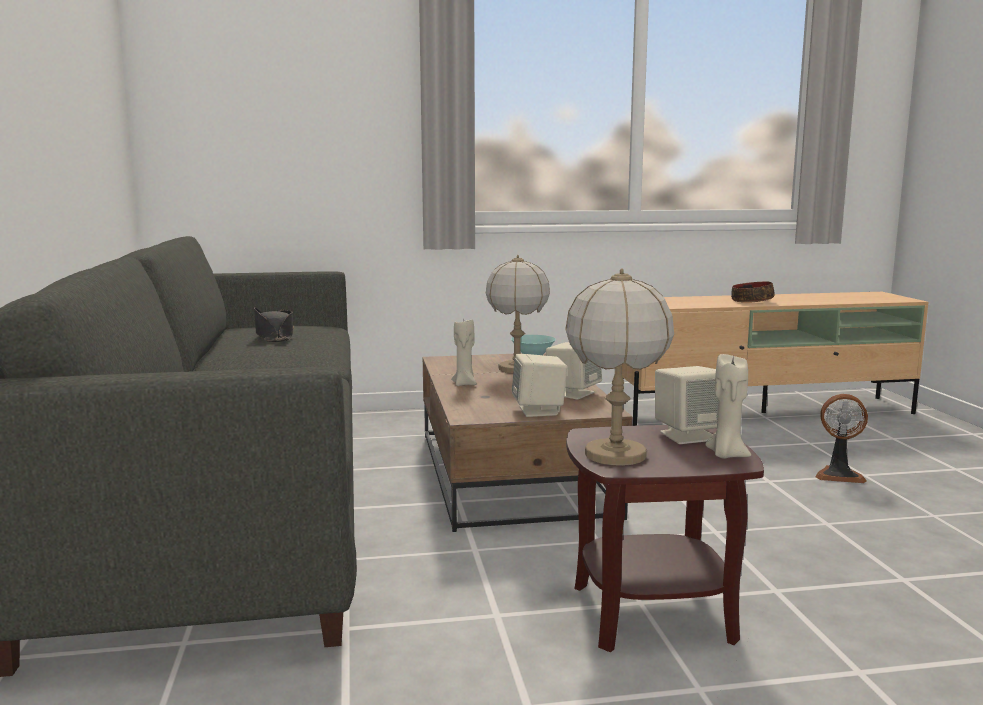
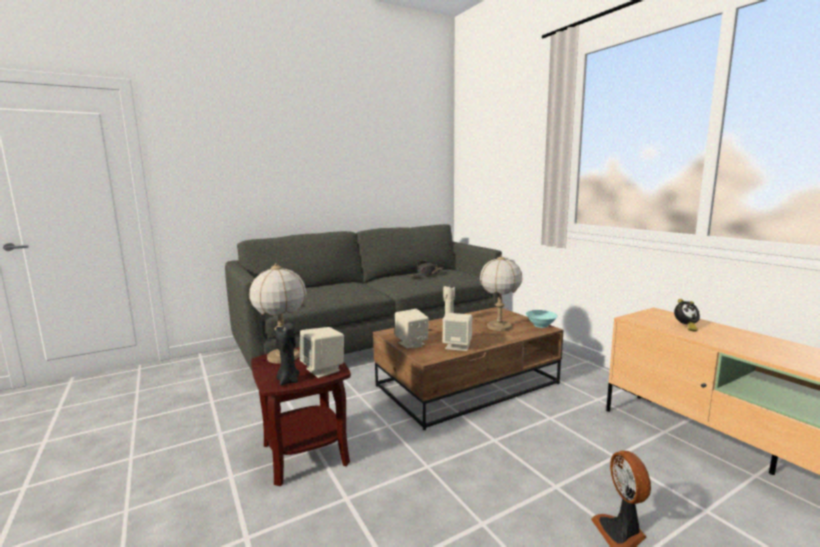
camera: 70 degrees right, 0 degrees up
(692, 302) = (685, 327): none -> alarm clock
(726, 455) = (288, 381): beige candle -> black candle
(751, 301) = (753, 346): bowl -> none

